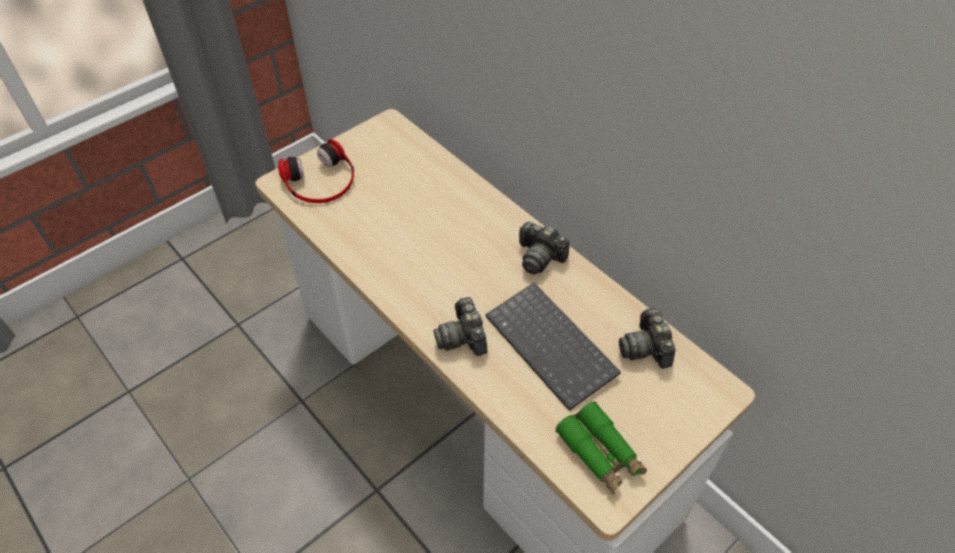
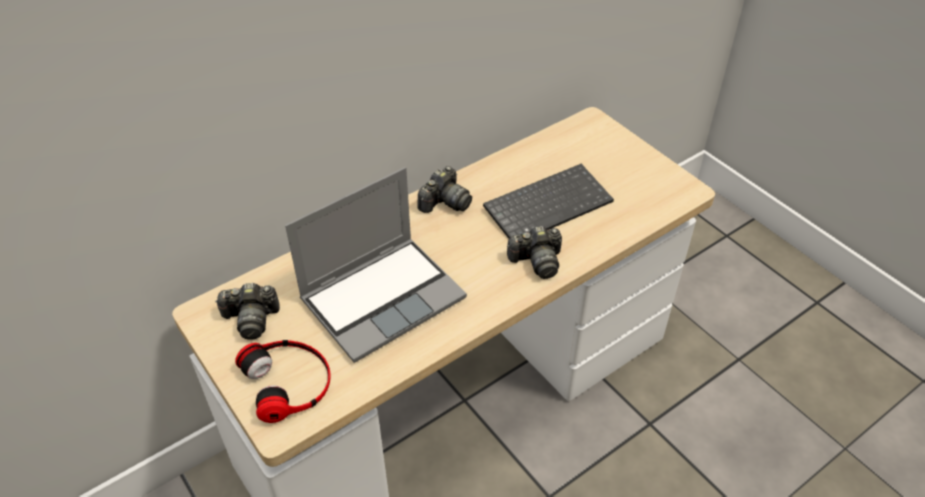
camera: 85 degrees left, 5 degrees down
(409, 225) = (383, 297): none -> laptop
(600, 453) = (650, 189): green binoculars -> none
(646, 348) = (551, 152): camera -> camera (251, 319)

